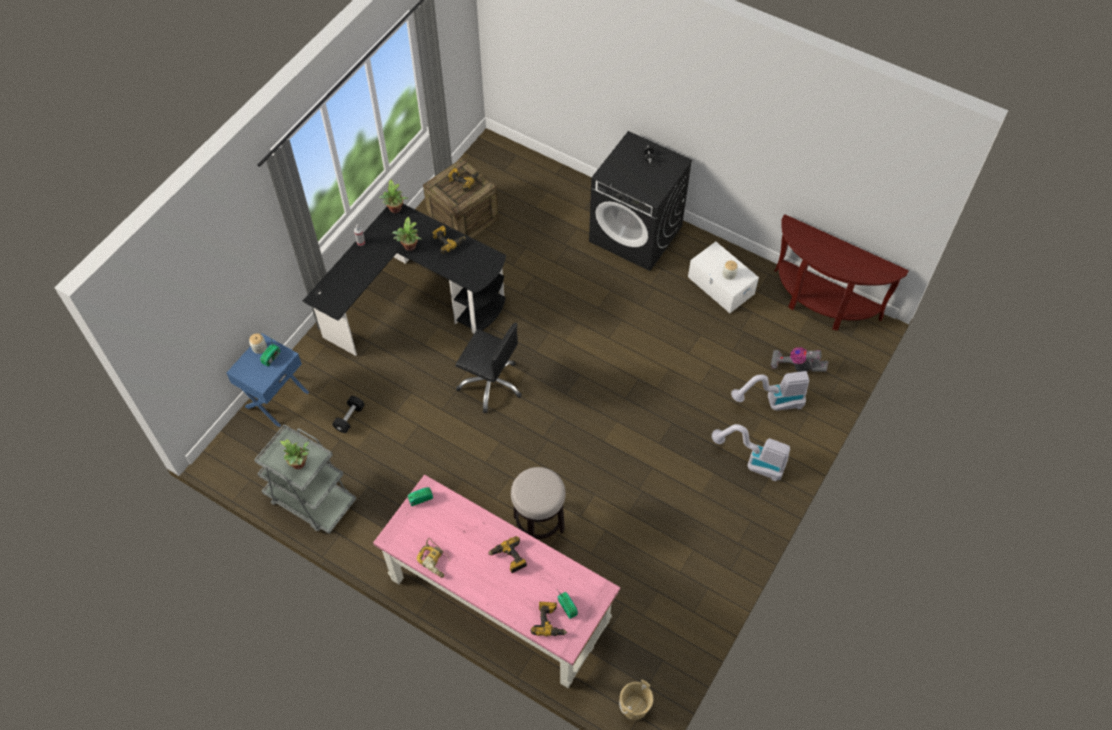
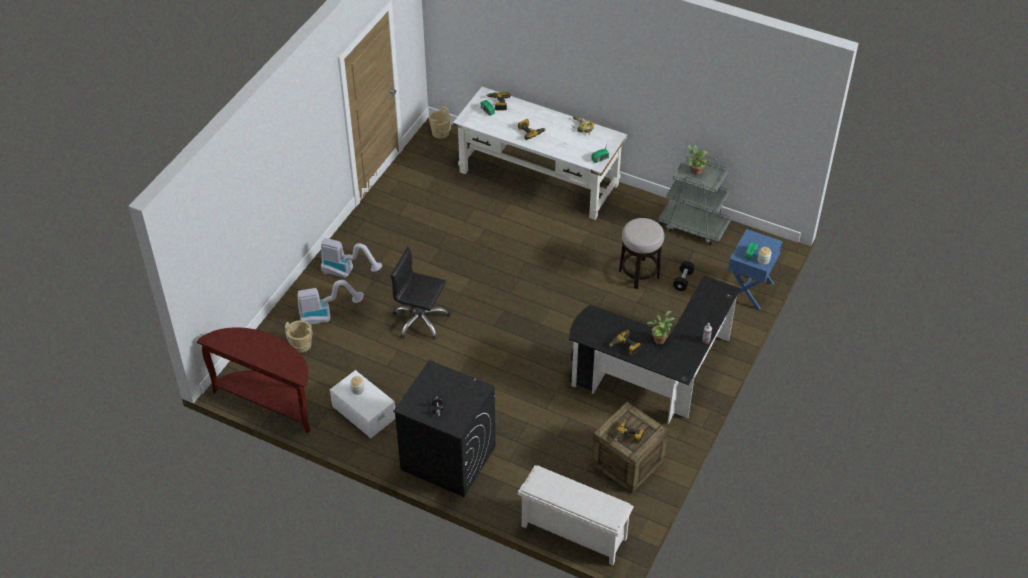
camera: 175 degrees right, 10 degrees down
(395, 210) = (683, 372): potted plant -> none
(490, 384) = (570, 313): black office chair -> black office chair (420, 321)
(498, 600) = (539, 178): pink desk -> white desk
(526, 162) = (572, 532): none -> white shoe rack
(539, 523) = (516, 222): stool -> stool (639, 274)
(796, 367) = (301, 345): vacuum cleaner -> beige bucket

